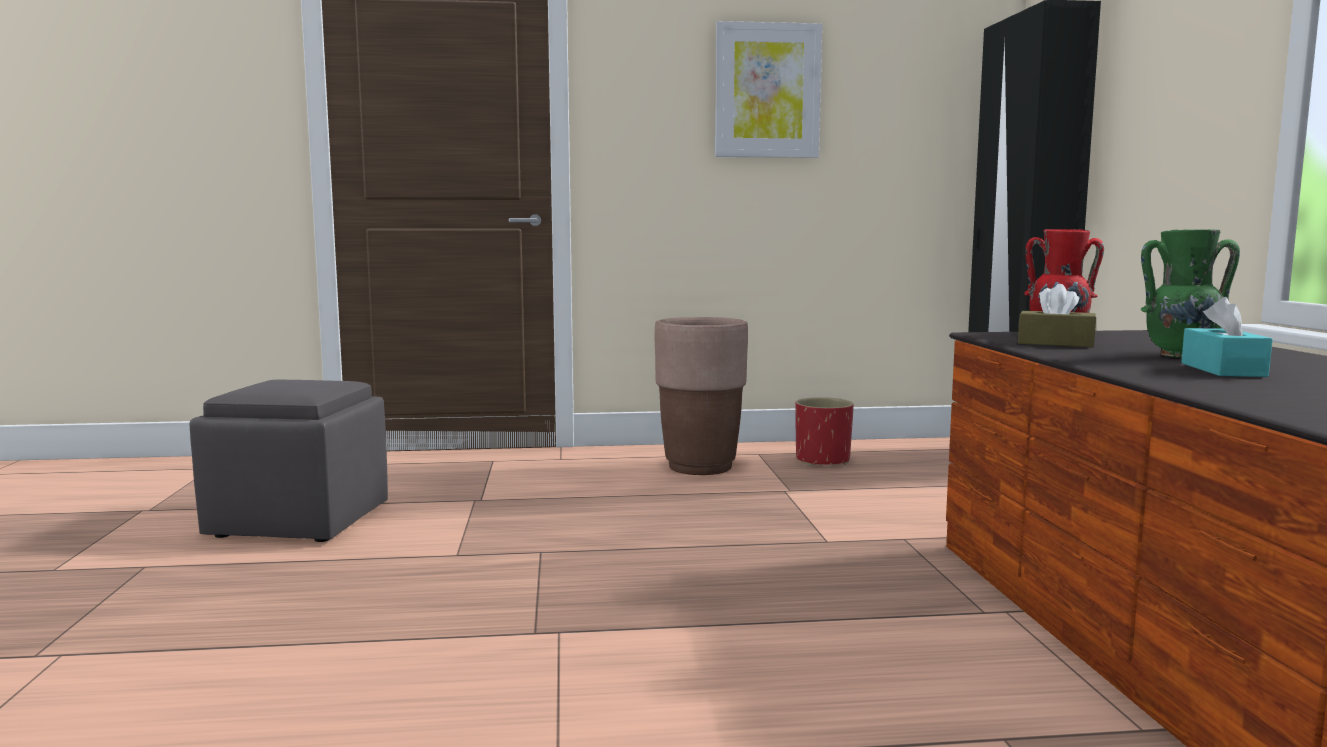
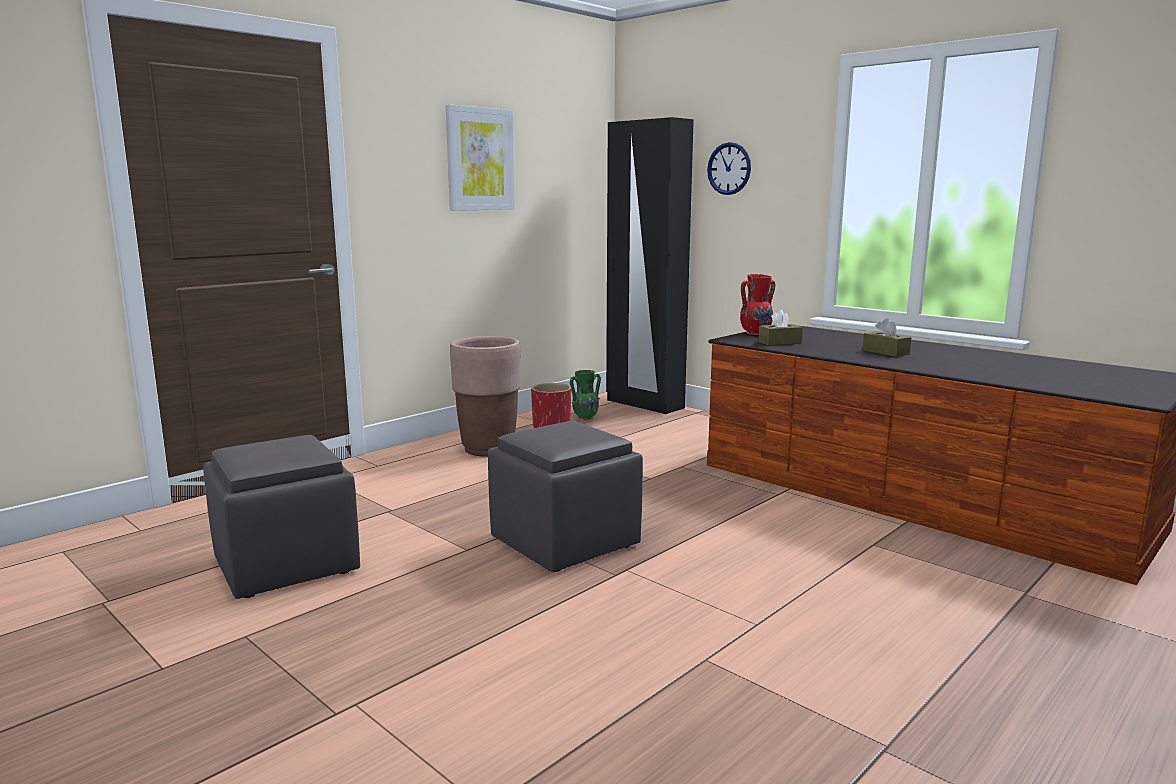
camera: 40 degrees left, 5 degrees up
(564, 579) = (565, 541): none -> grey ottoman
(1145, 71) = (729, 168): none -> wall clock
(1180, 355) = (846, 344): green vase -> green vase (585, 418)
(1222, 370) = (885, 352): turquoise tissue box -> brown tissue box

